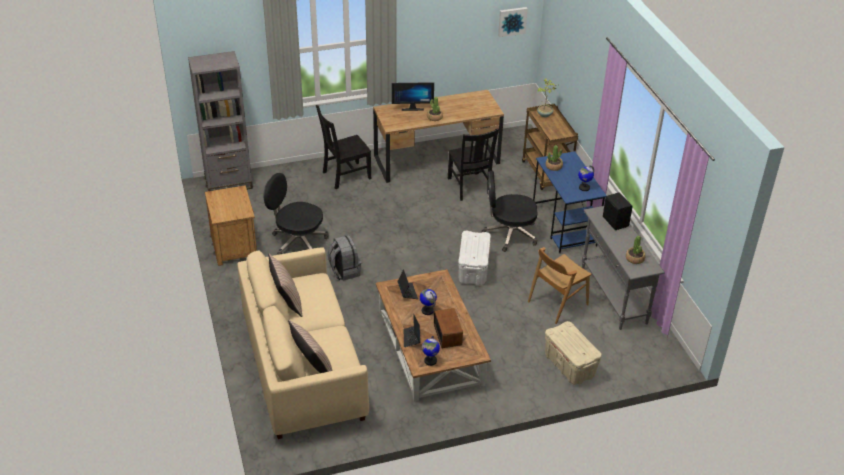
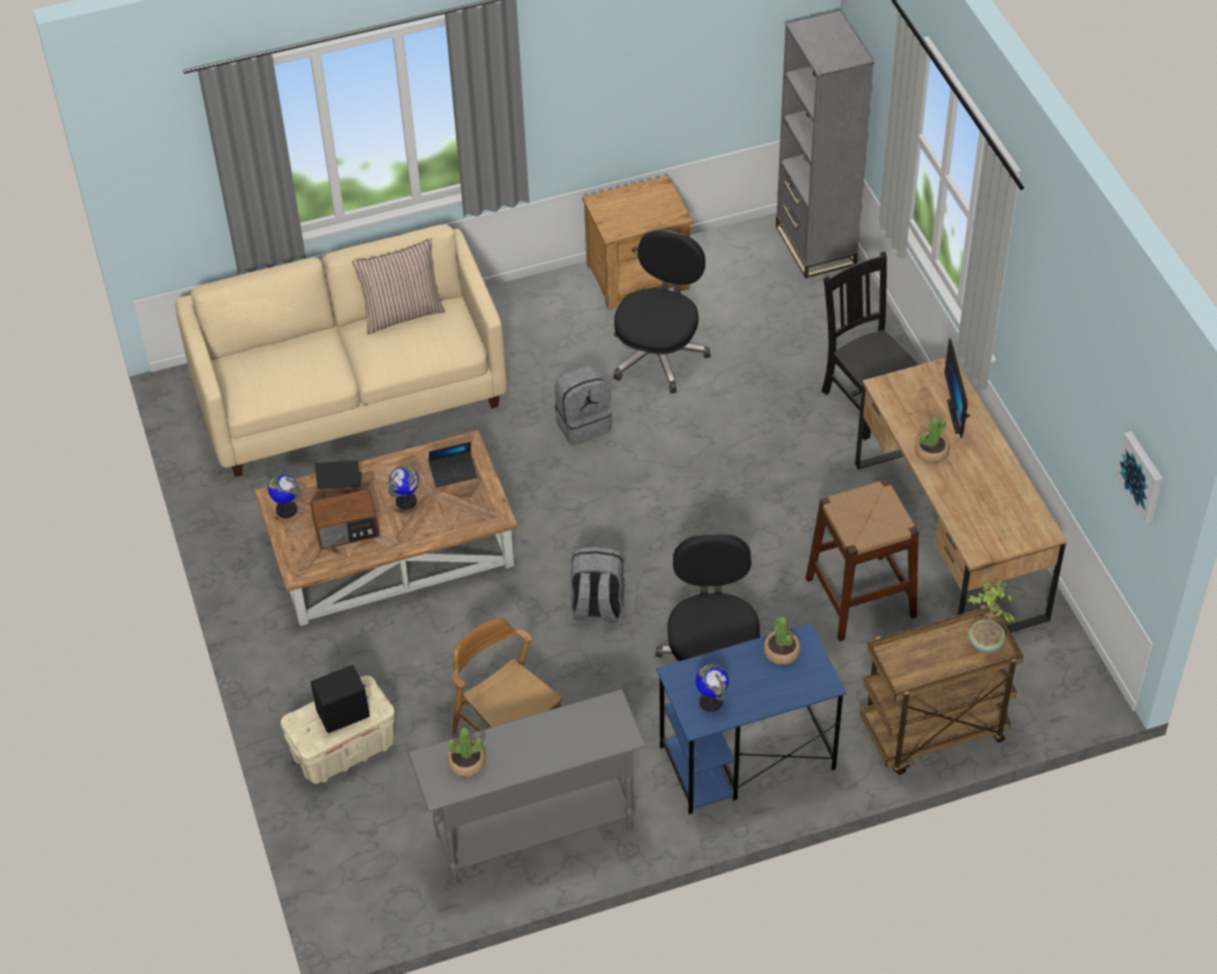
camera: 90 degrees right, 10 degrees up
(313, 367) = (254, 358): pillow -> none
(469, 187) = (860, 597): black chair -> brown stool
(473, 270) = (597, 607): white storage box -> grey backpack
(615, 221) = (583, 740): black speaker -> black speaker (344, 715)

